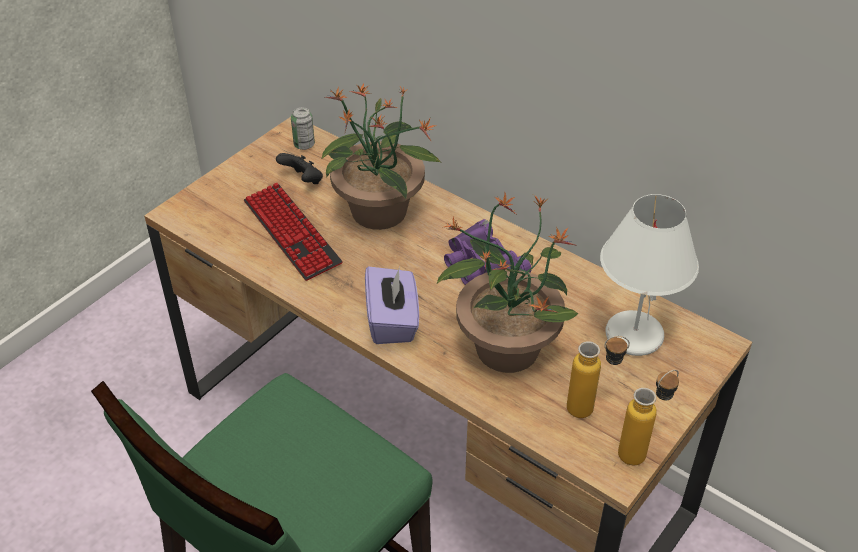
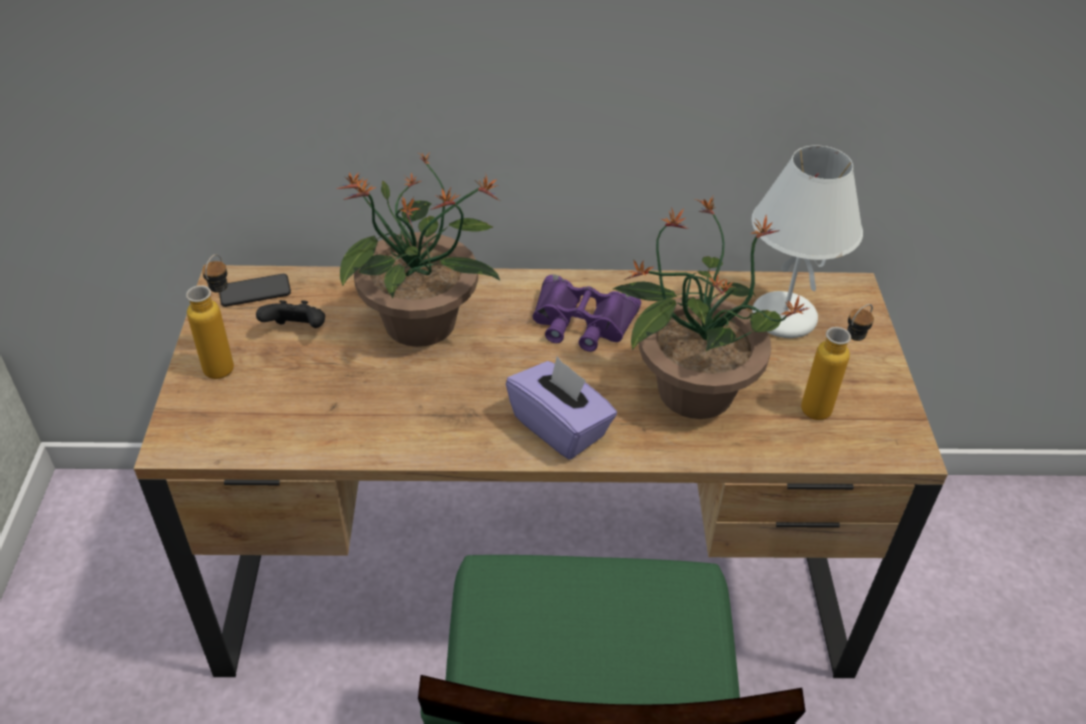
camera: 40 degrees left, 0 degrees up
(291, 233) = (347, 393): keyboard -> none
(304, 145) = (255, 291): can -> phone
(641, 450) = (901, 416): bottle -> bottle (226, 361)

